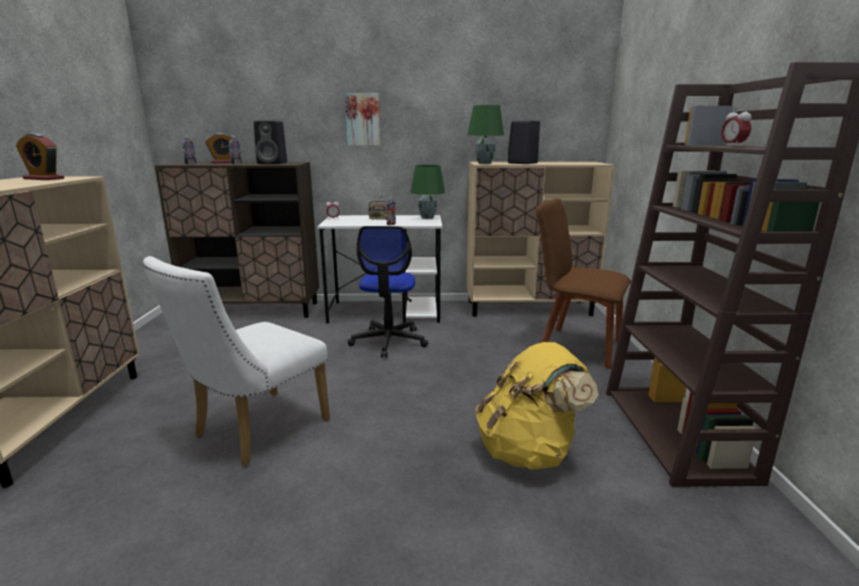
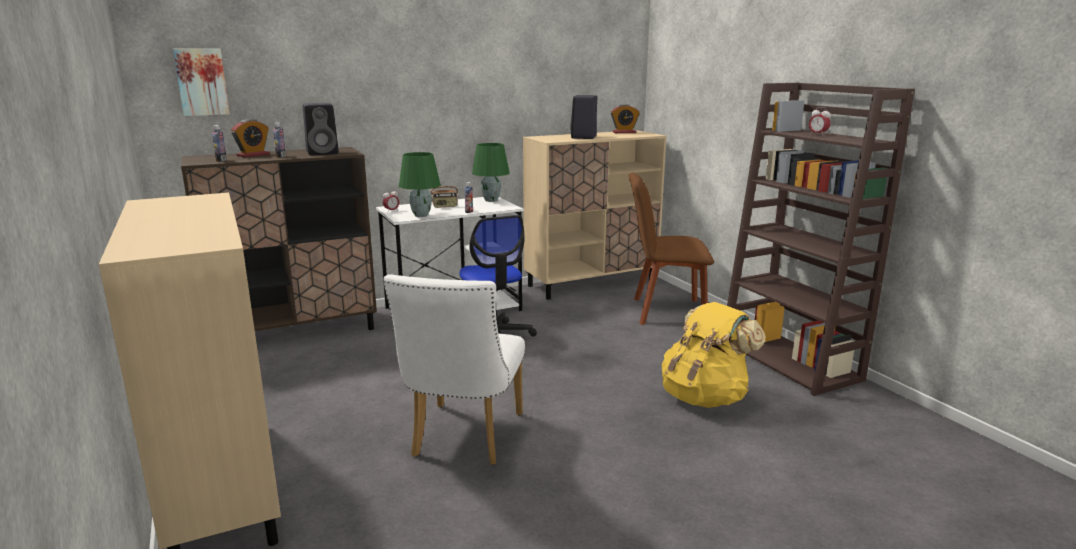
camera: 25 degrees left, 0 degrees up
(44, 179) = (182, 203): alarm clock -> alarm clock (624, 132)
(363, 119) = (410, 96): picture -> picture (202, 82)
(484, 163) = (551, 140): green table lamp -> green table lamp (421, 215)

